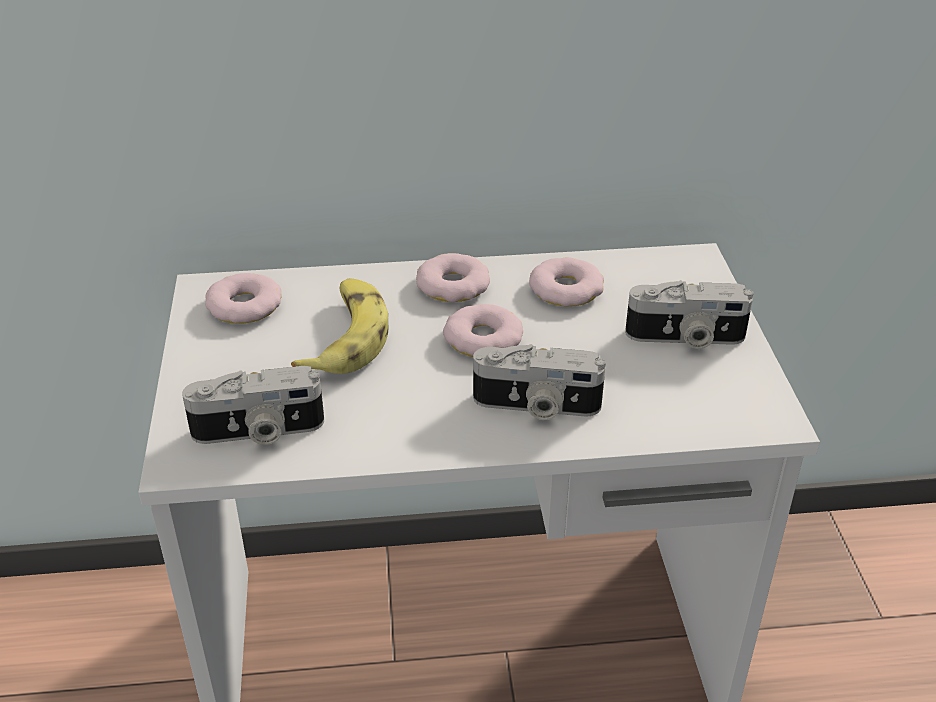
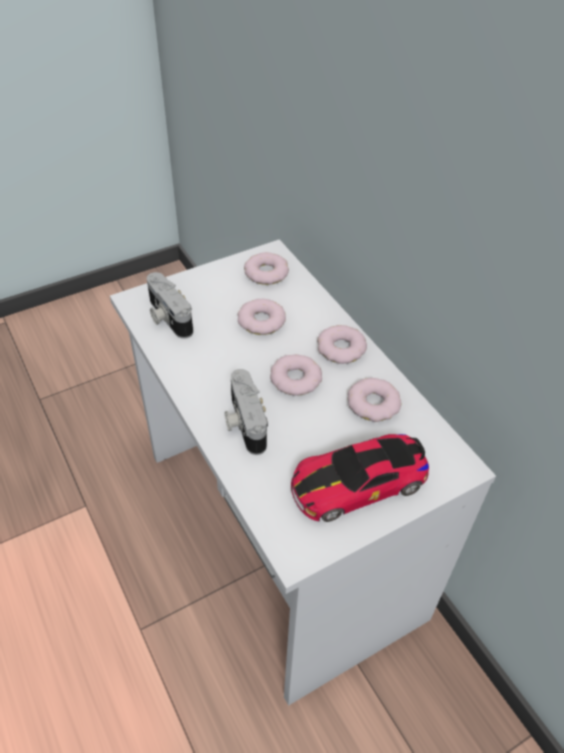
camera: 65 degrees right, 10 degrees up
(346, 338) = (261, 321): banana -> donut
(685, 338) = (358, 483): camera -> toy car

